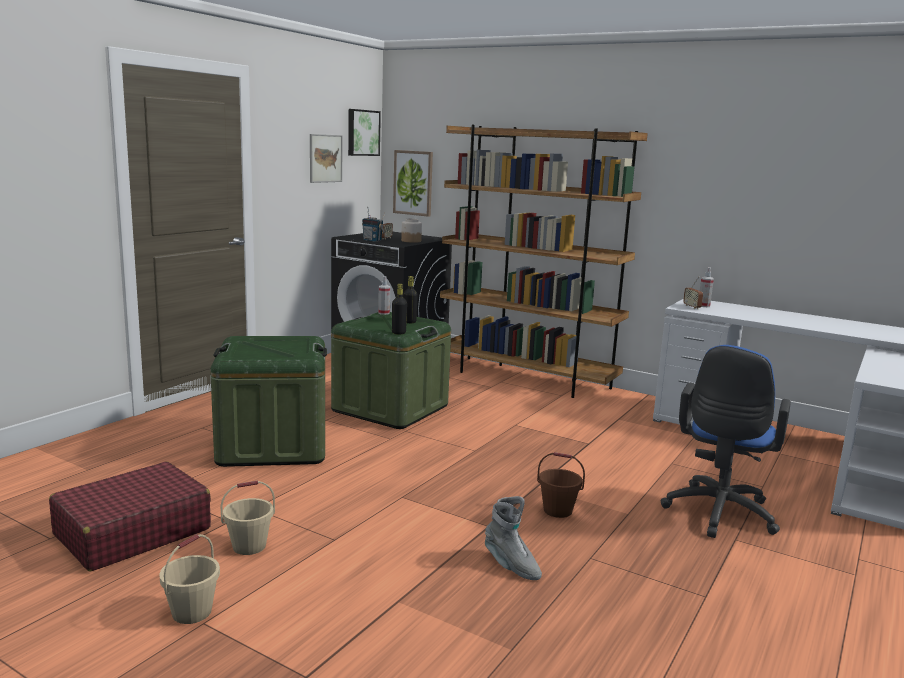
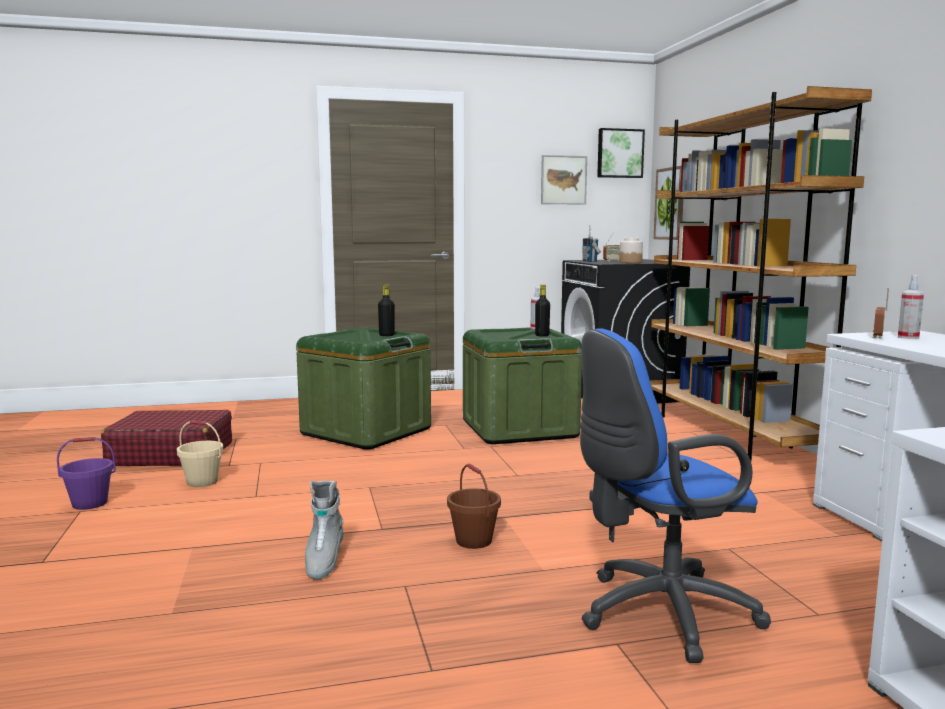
camera: 45 degrees right, 5 degrees down
(192, 612) = (90, 503): beige bucket -> purple bucket
(398, 333) = (497, 339): black bottle -> black bottle (386, 335)

